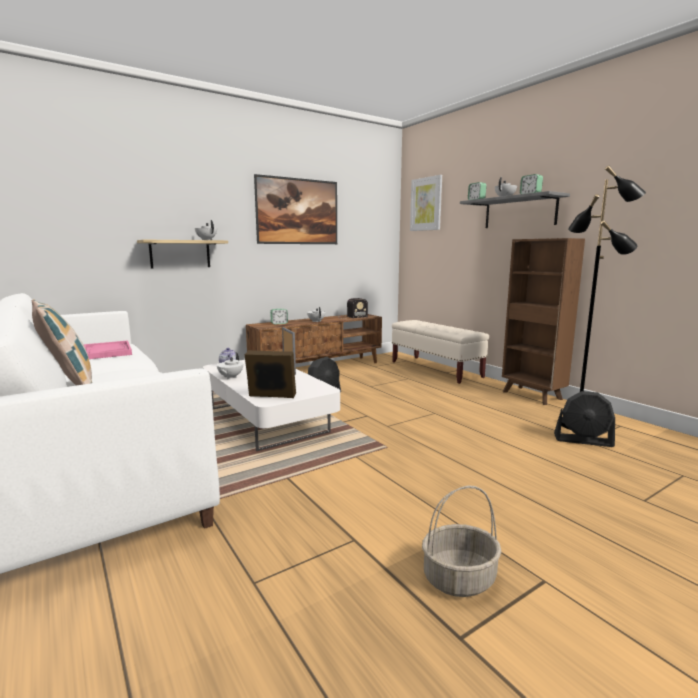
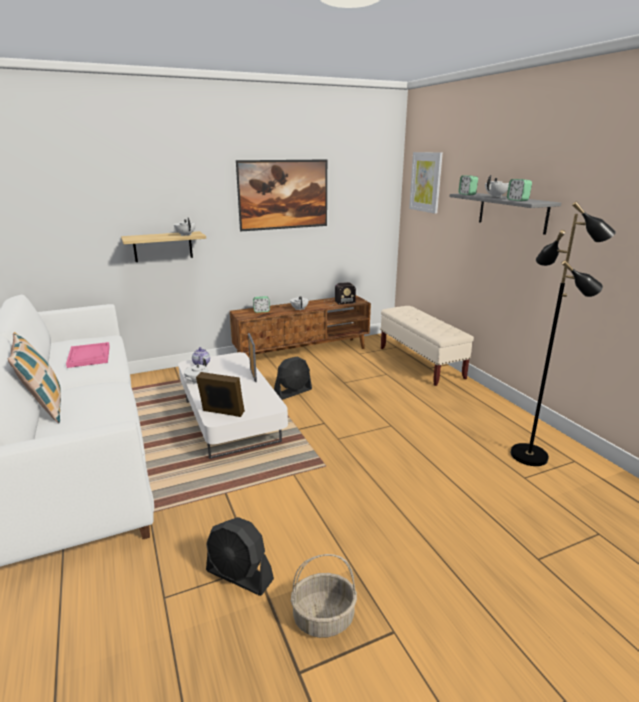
camera: 10 degrees right, 10 degrees up
(532, 396) = (504, 410): brown bookcase -> none
(583, 440) = (522, 477): black fan -> black fan (239, 575)

